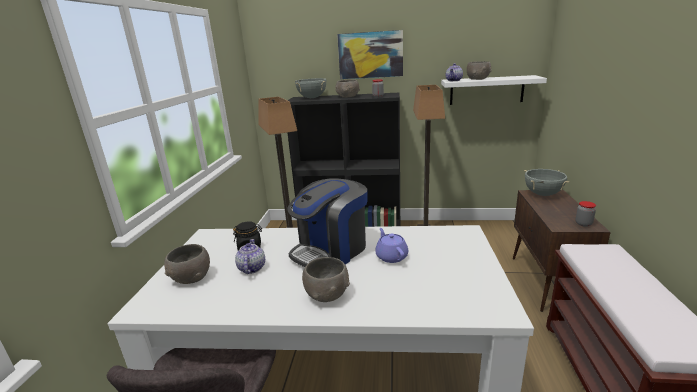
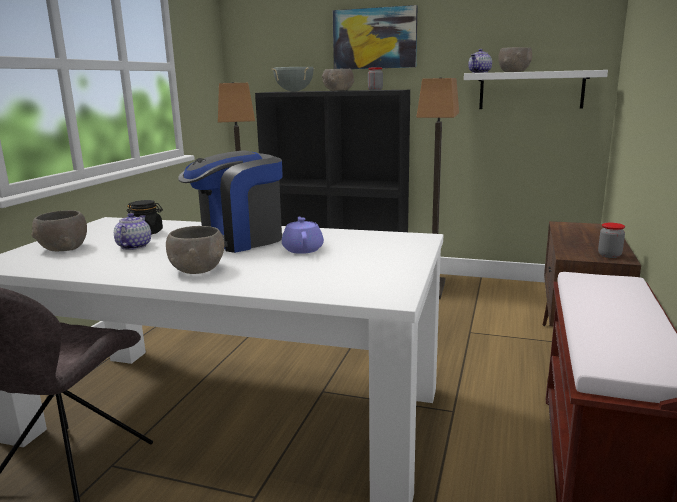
camera: 10 degrees right, 5 degrees down
(542, 194) = (580, 226): grey cooking pot -> none

